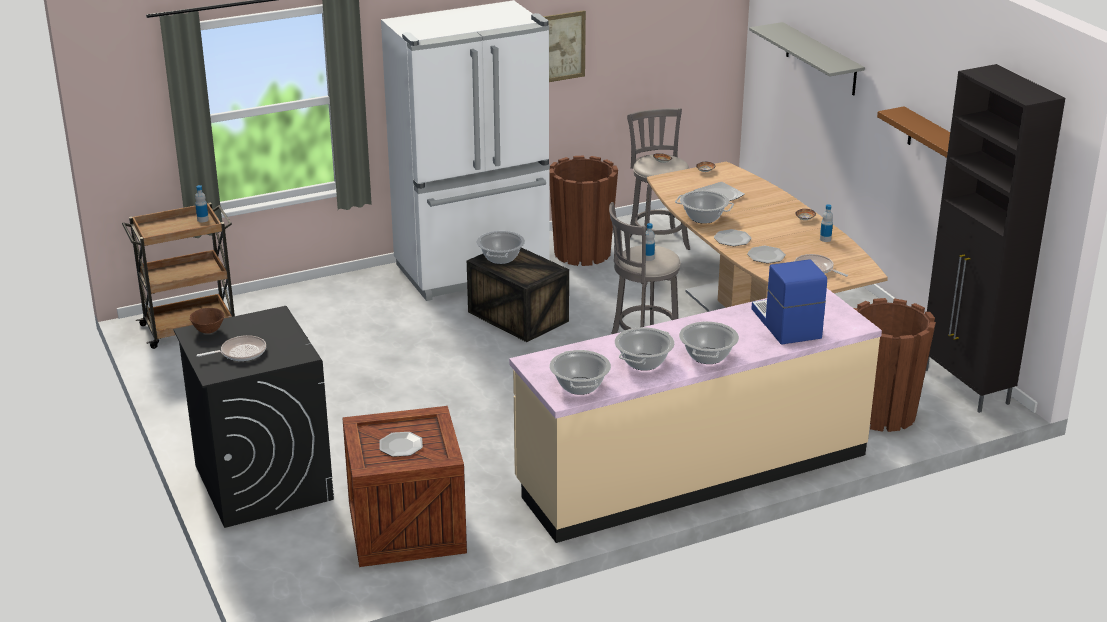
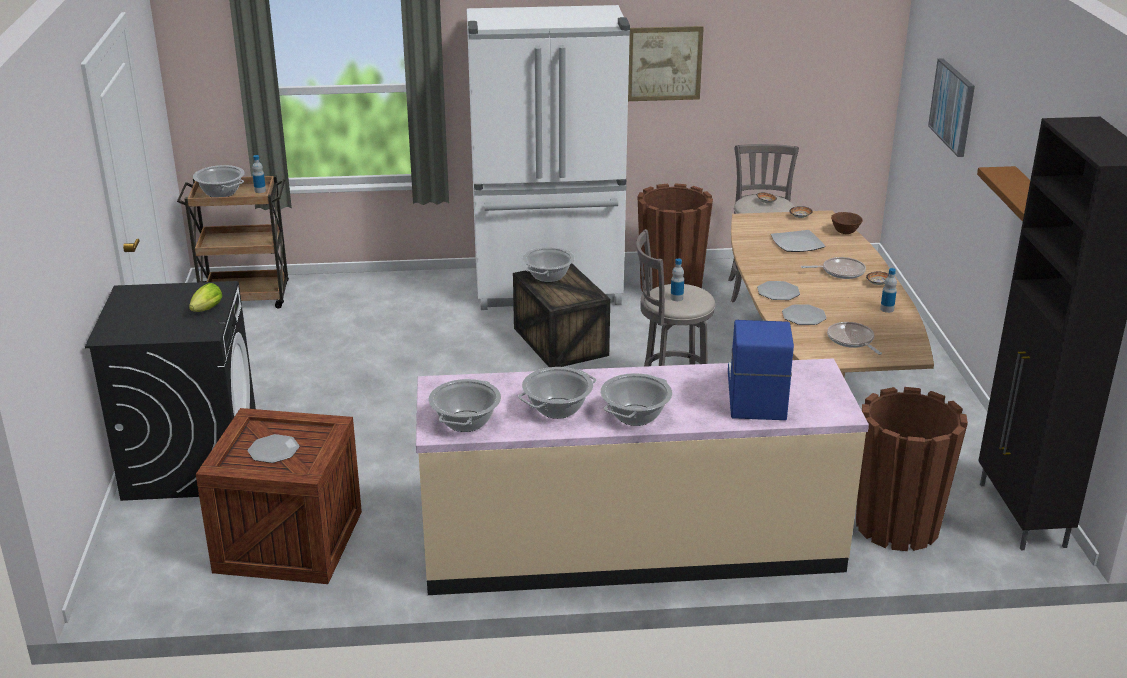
camera: 20 degrees right, 0 degrees up
(208, 330) = (143, 293): brown bowl -> brown bowl (845, 232)
(240, 353) = (150, 320): frying pan -> frying pan (840, 271)
(283, 336) = (205, 310): none -> lettuce
(703, 218) = (762, 264): cooking pot -> cooking pot (221, 193)
(821, 59) = (953, 106): grey shelf -> picture

